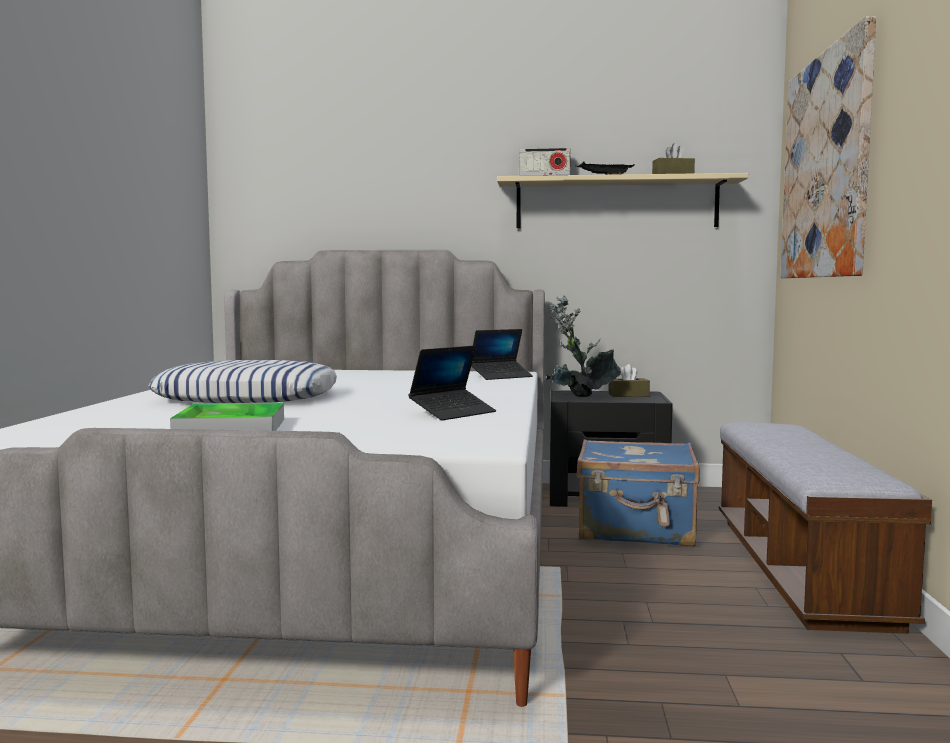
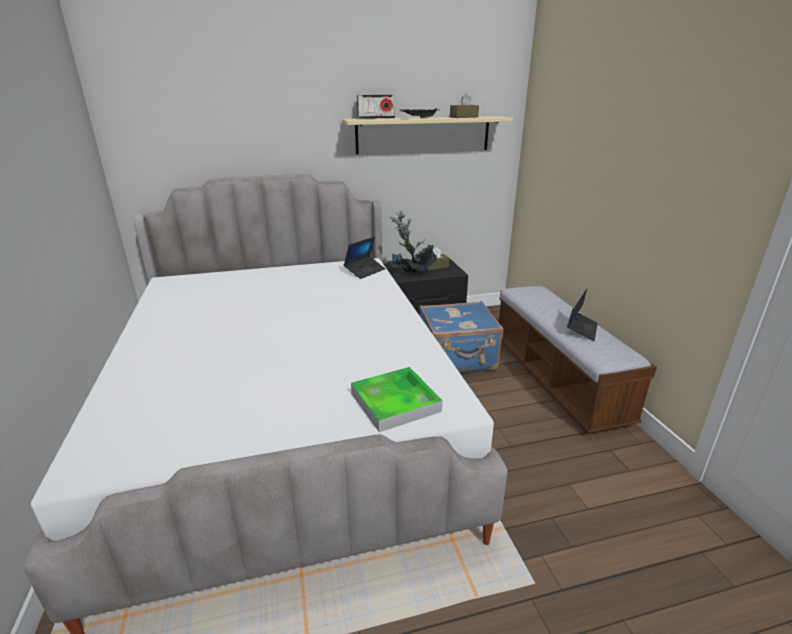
camera: 20 degrees left, 20 degrees up
(231, 428) = (259, 408): tray -> tray (395, 402)
(248, 397) = (219, 339): pillow -> none
(453, 413) = (389, 348): laptop -> laptop (581, 329)
(826, 166) = (576, 130): picture -> none

